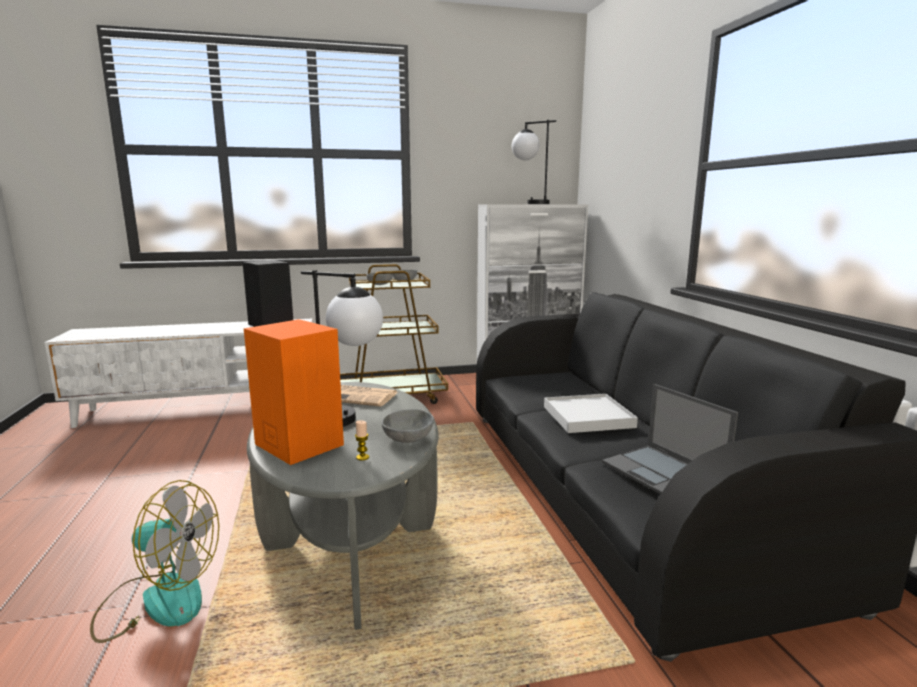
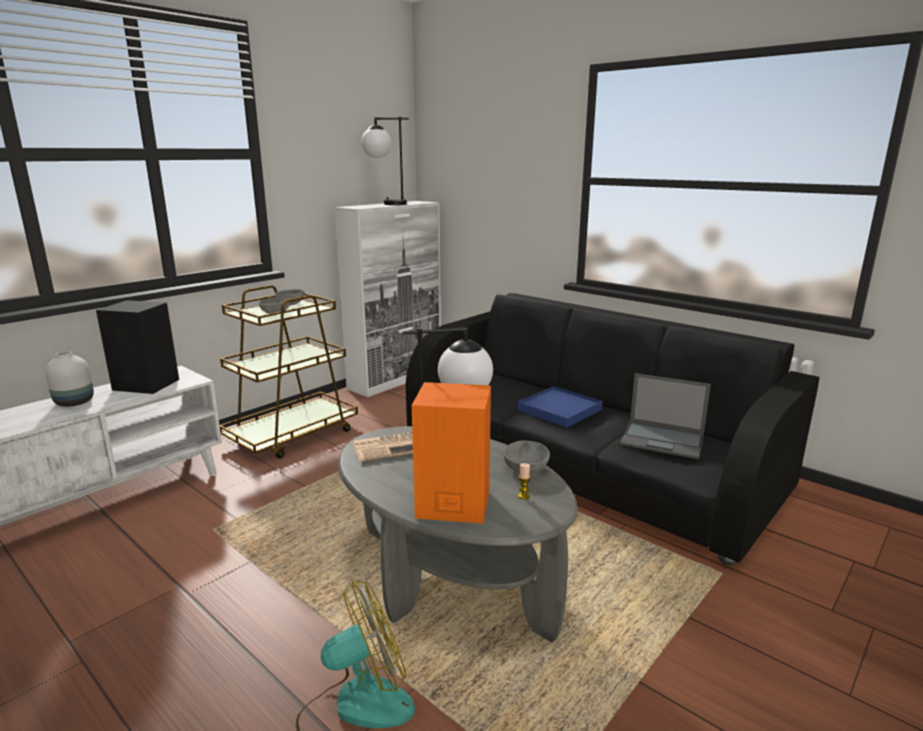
camera: 35 degrees left, 5 degrees up
(218, 327) = (75, 402): none -> white vase
(588, 417) = (559, 410): white tray -> blue tray

